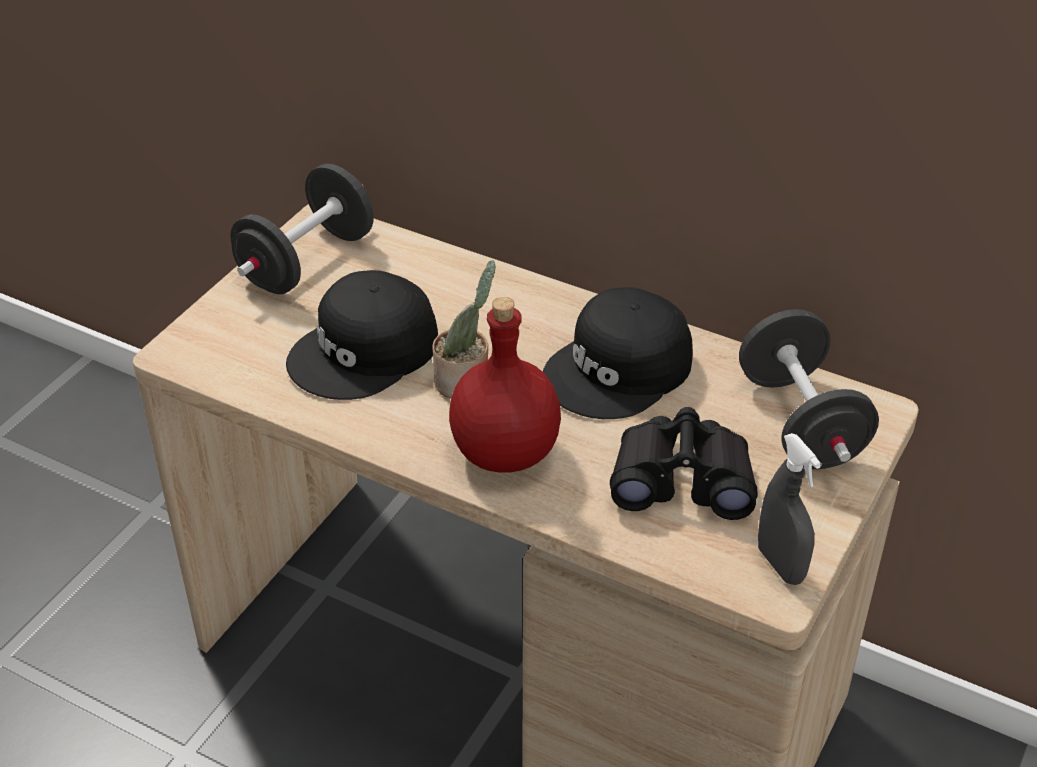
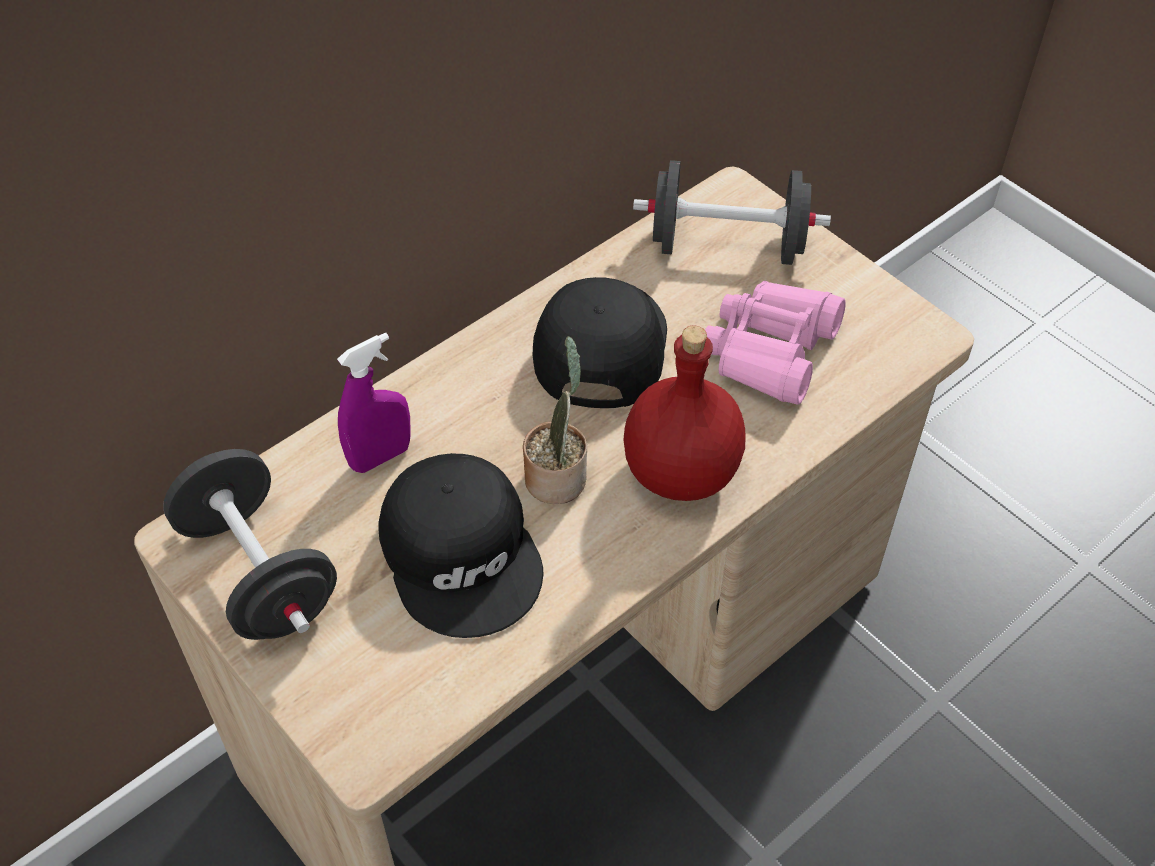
camera: 70 degrees left, 10 degrees up
(437, 286) = (380, 457): none -> purple spray bottle
(620, 370) = (597, 346): black cap -> black cap turned 150 degrees counterclockwise
(682, 480) = (770, 350): black binoculars -> pink binoculars
(780, 565) = (897, 321): grey spray bottle -> none

